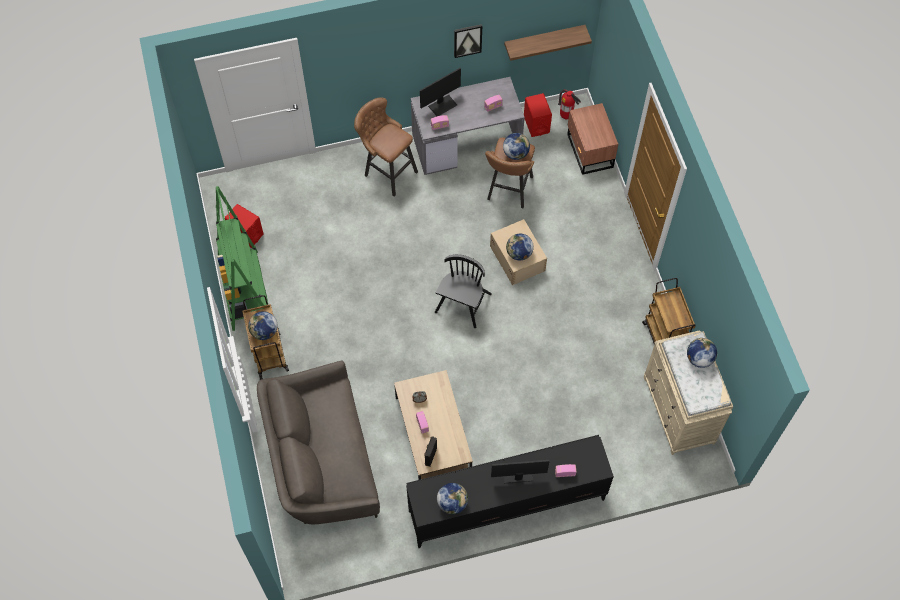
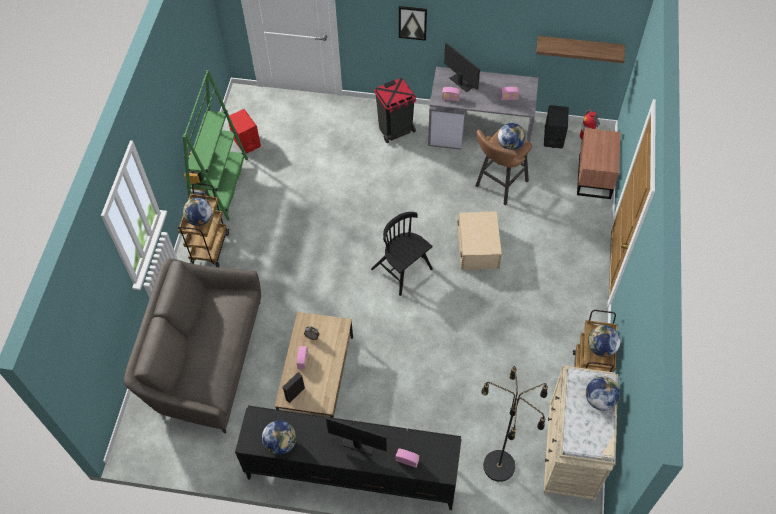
camera: 25 degrees right, 5 degrees down
(386, 170) = (395, 130): brown stool -> black trash can
(442, 105) = (462, 81): monitor -> monitor turned 120 degrees counterclockwise
(462, 305) = (404, 271): black chair -> black chair turned 90 degrees counterclockwise
(467, 40) = (500, 21): picture -> picture (412, 22)
(519, 253) = (476, 240): globe -> globe (601, 348)
(536, 124) = (553, 137): red speaker -> black speaker
(626, 446) = (499, 466): none -> floor lamp

